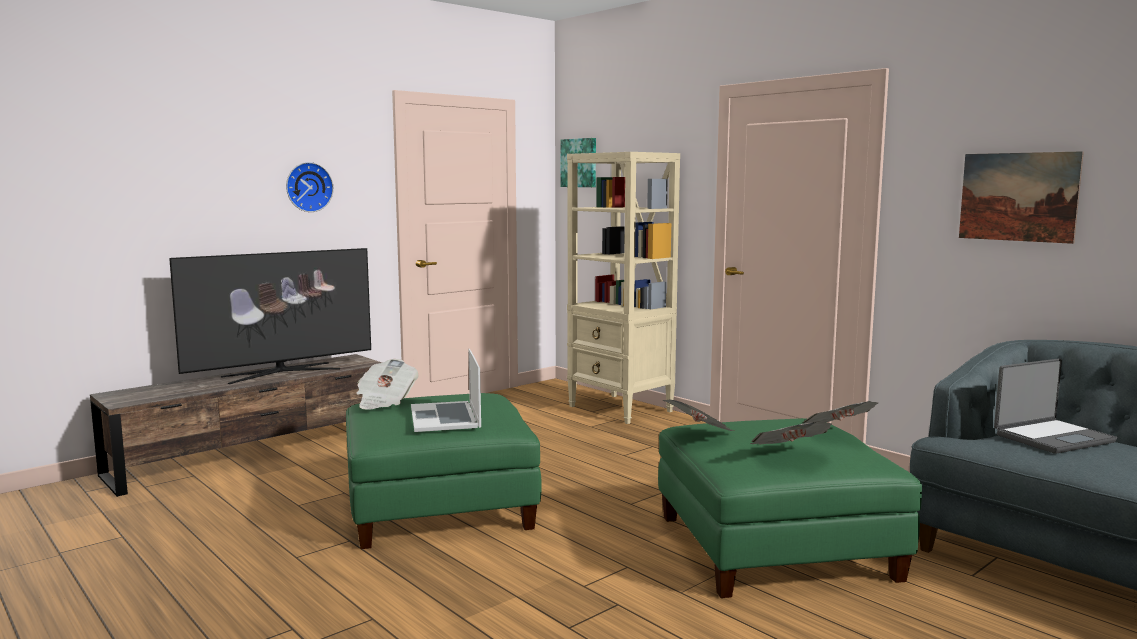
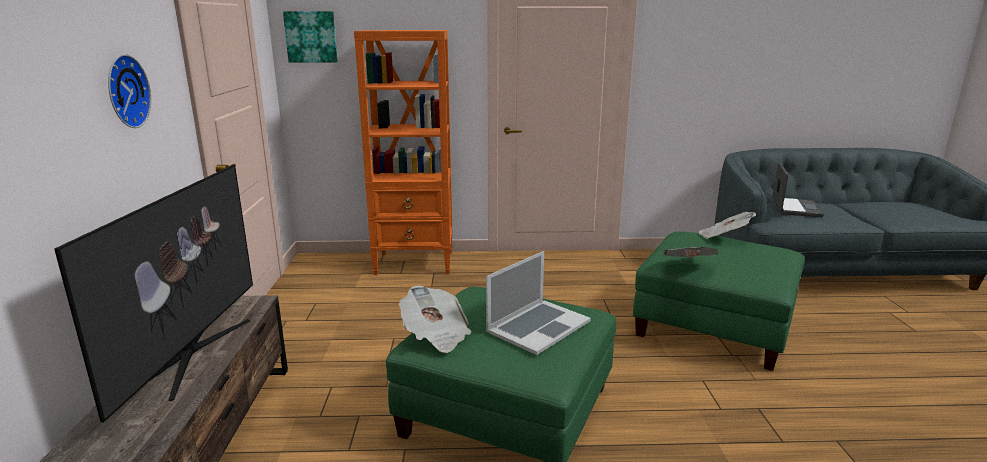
camera: 50 degrees left, 10 degrees up
(445, 417) = (538, 326): laptop -> laptop turned 75 degrees counterclockwise
(620, 409) = (415, 263): beige bookcase -> orange bookcase
(788, 455) = (758, 261): newspaper -> none
(1018, 197) = (723, 65): picture -> none

